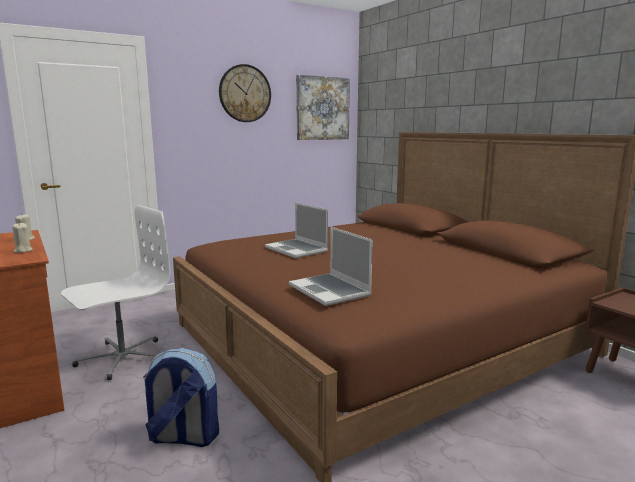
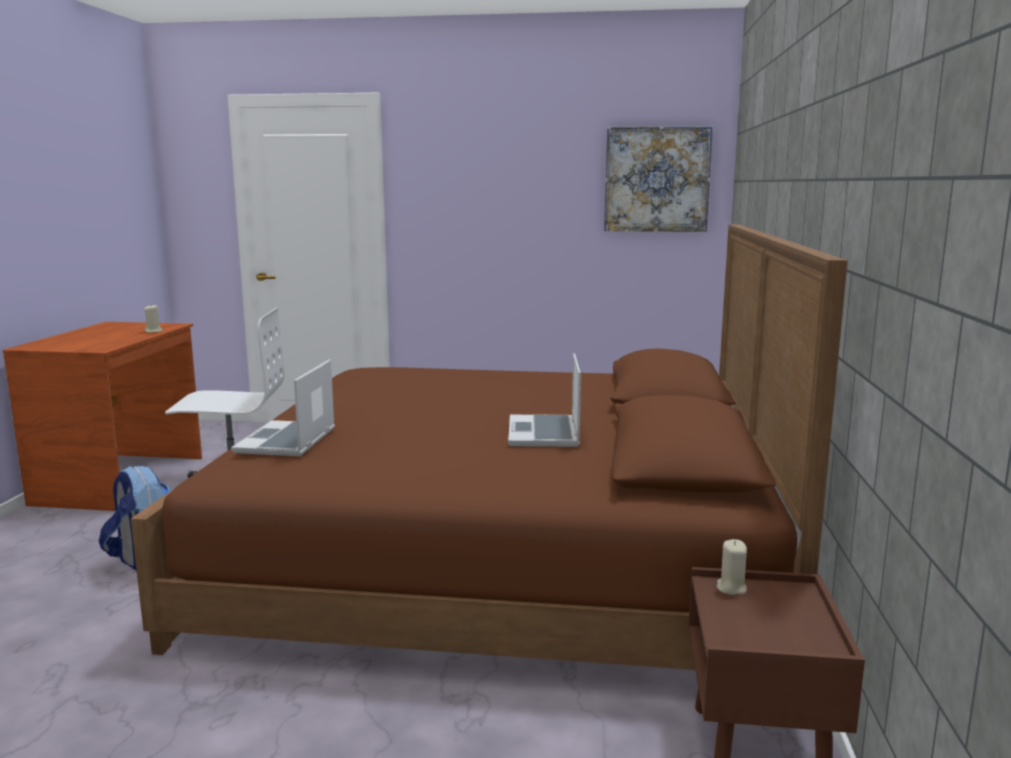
camera: 40 degrees right, 0 degrees up
(23, 251) = (119, 341): beige candle -> beige candle (731, 588)
(245, 93) = (517, 160): wall clock -> none
(297, 250) = (406, 392): laptop -> laptop (545, 434)

